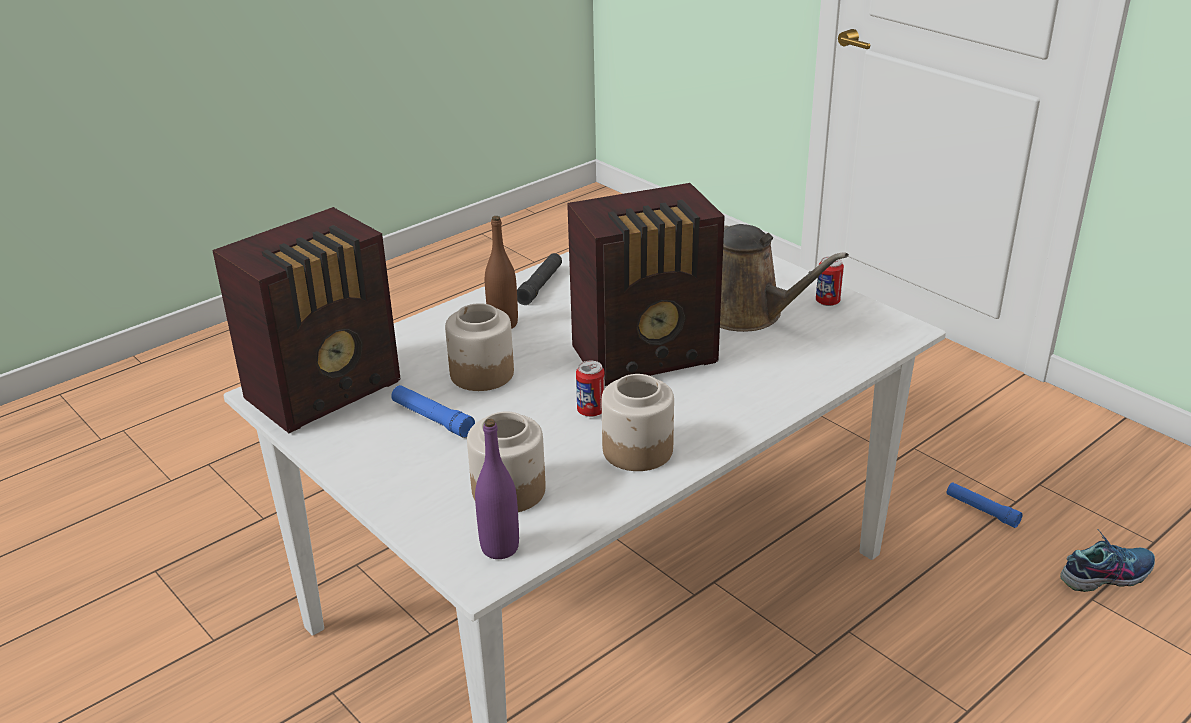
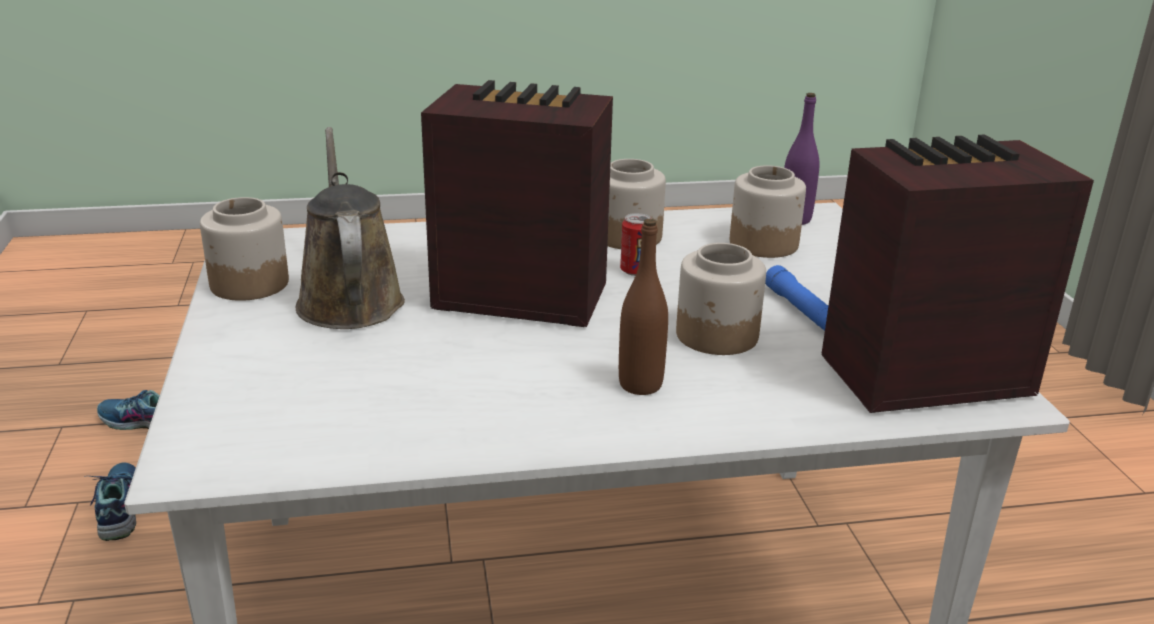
camera: 150 degrees left, 5 degrees down
(540, 285) = (532, 424): black flashlight -> none
(827, 302) = (249, 283): can -> jar
(981, 510) = (120, 509): blue flashlight -> shoe

